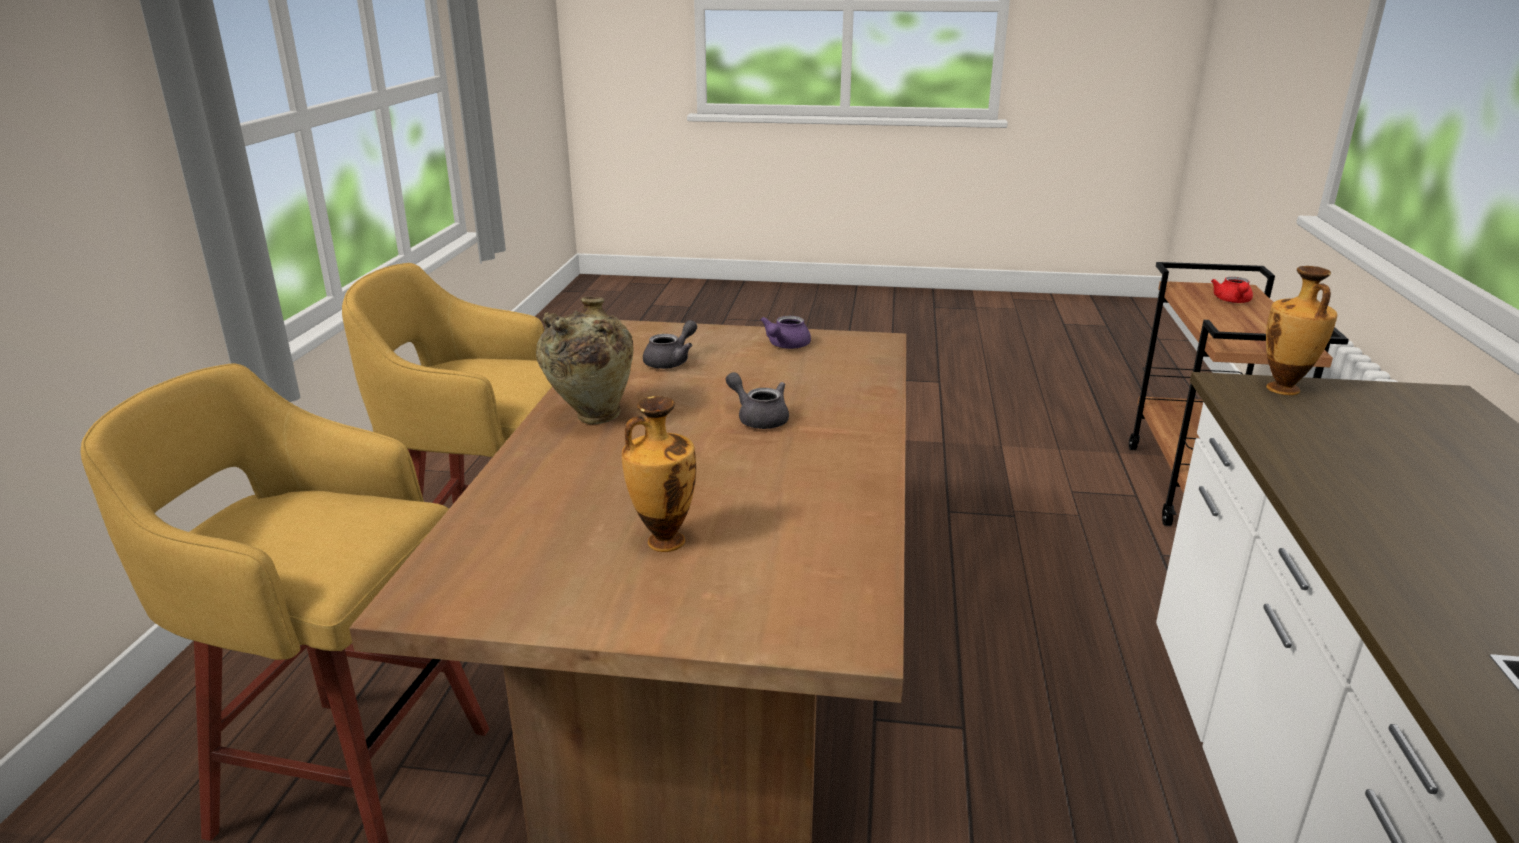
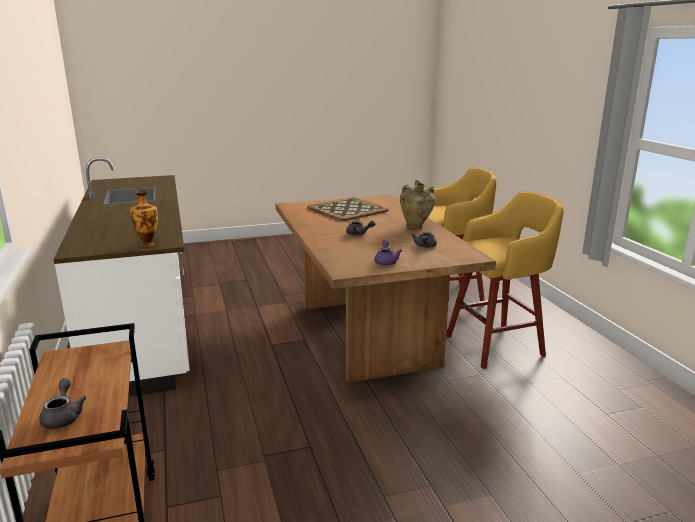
camera: 155 degrees right, 5 degrees down
(663, 541) = (347, 209): vase -> tray
(1232, 301) = (63, 416): red teapot -> grey teapot

